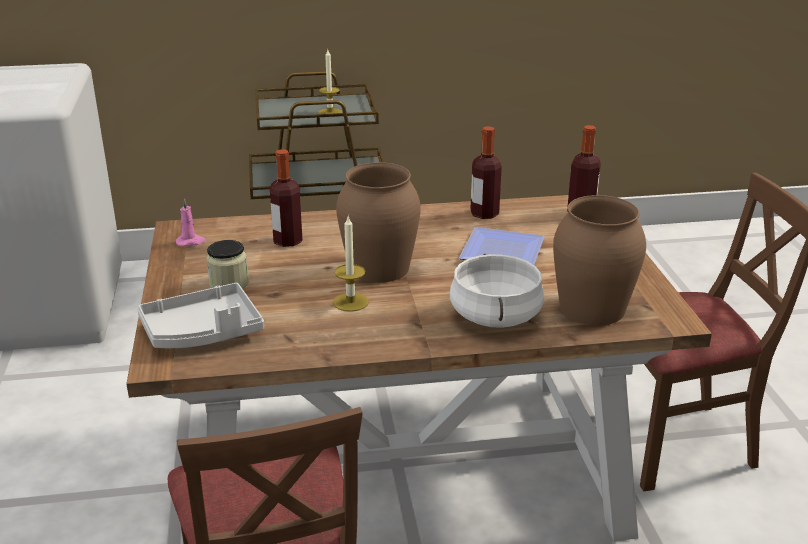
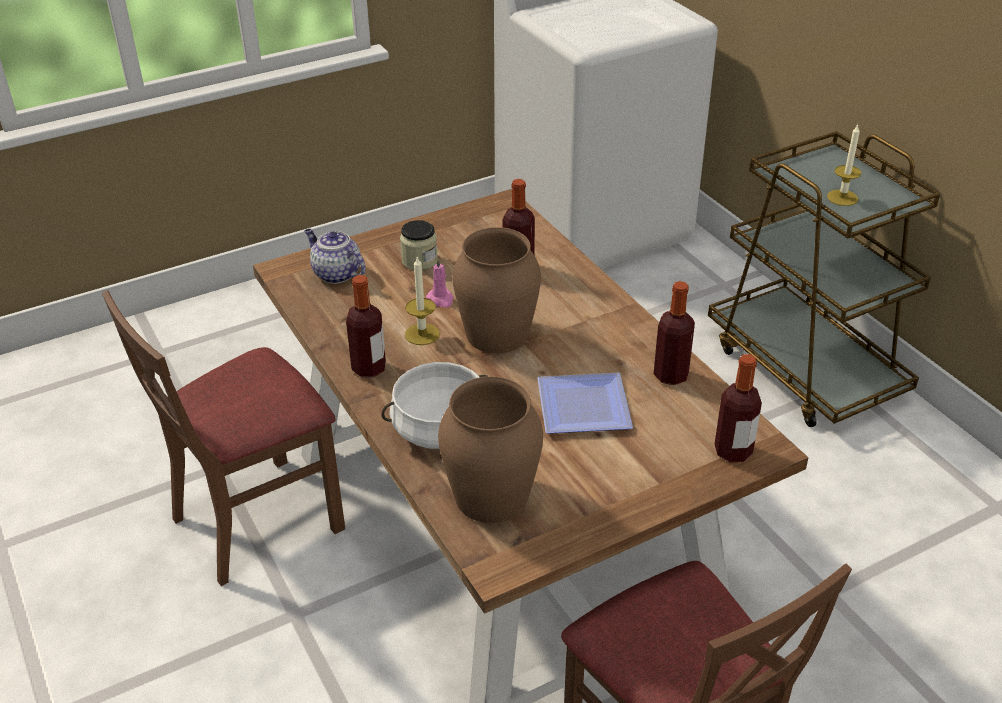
camera: 70 degrees right, 10 degrees up
(191, 242) = (483, 218): pink candle -> pink candle (441, 299)
(203, 332) = (335, 274): grey tray -> teapot
(382, 337) = (369, 368): none -> bottle

